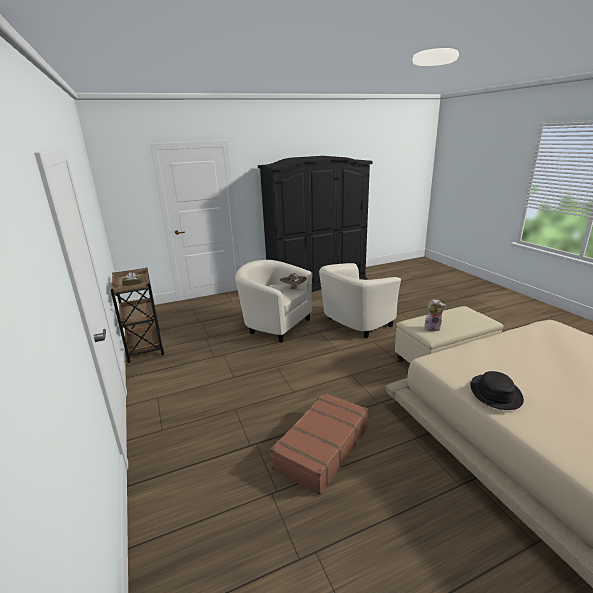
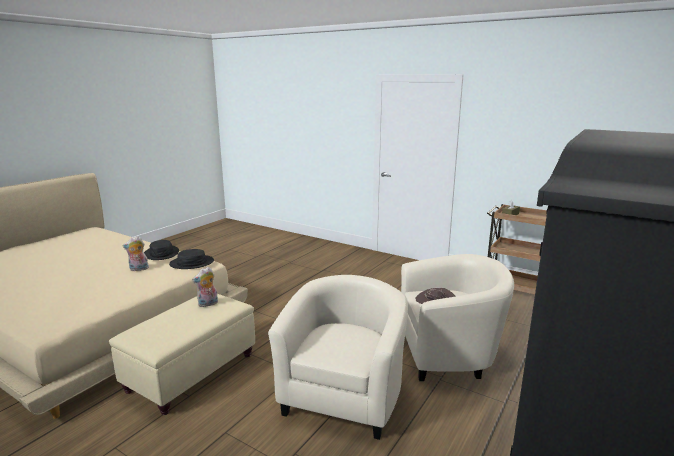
camera: 145 degrees right, 5 degrees down
(321, 447) = (279, 279): brown suitcase -> none
(449, 362) = (192, 263): none -> black hat
(514, 371) = (138, 269): none -> plush toy

